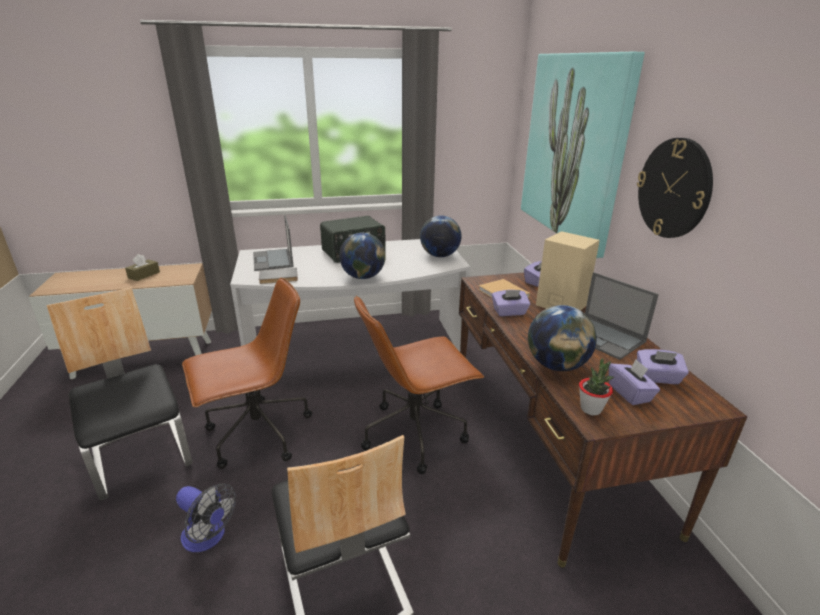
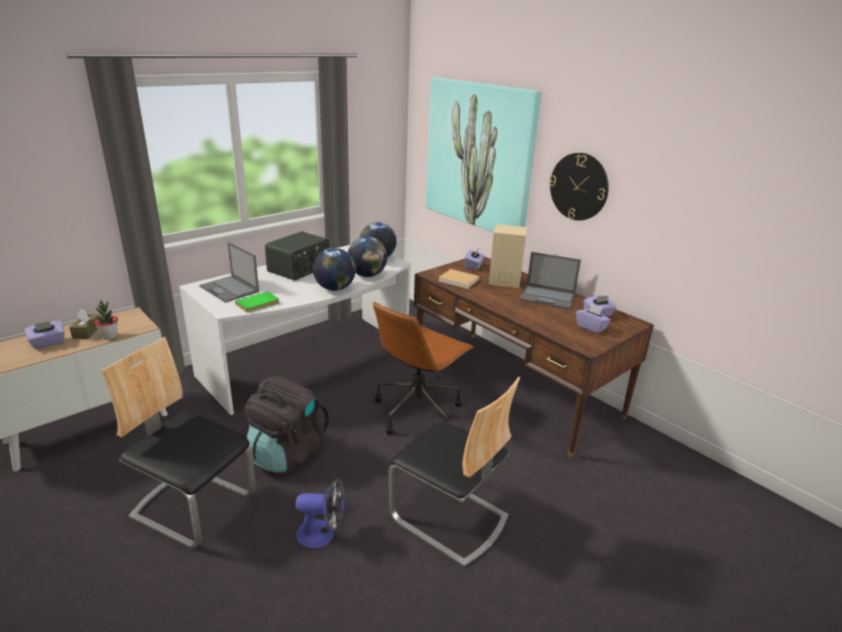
camera: 30 degrees left, 0 degrees up
(257, 434) = (287, 453): brown office chair -> black backpack
(278, 278) = (258, 304): grey book -> green book
(509, 312) = (476, 293): purple tissue box -> purple tissue box (48, 343)
(556, 365) = (538, 321): globe -> globe (367, 275)
(591, 409) = (579, 341): potted plant -> potted plant (110, 336)

